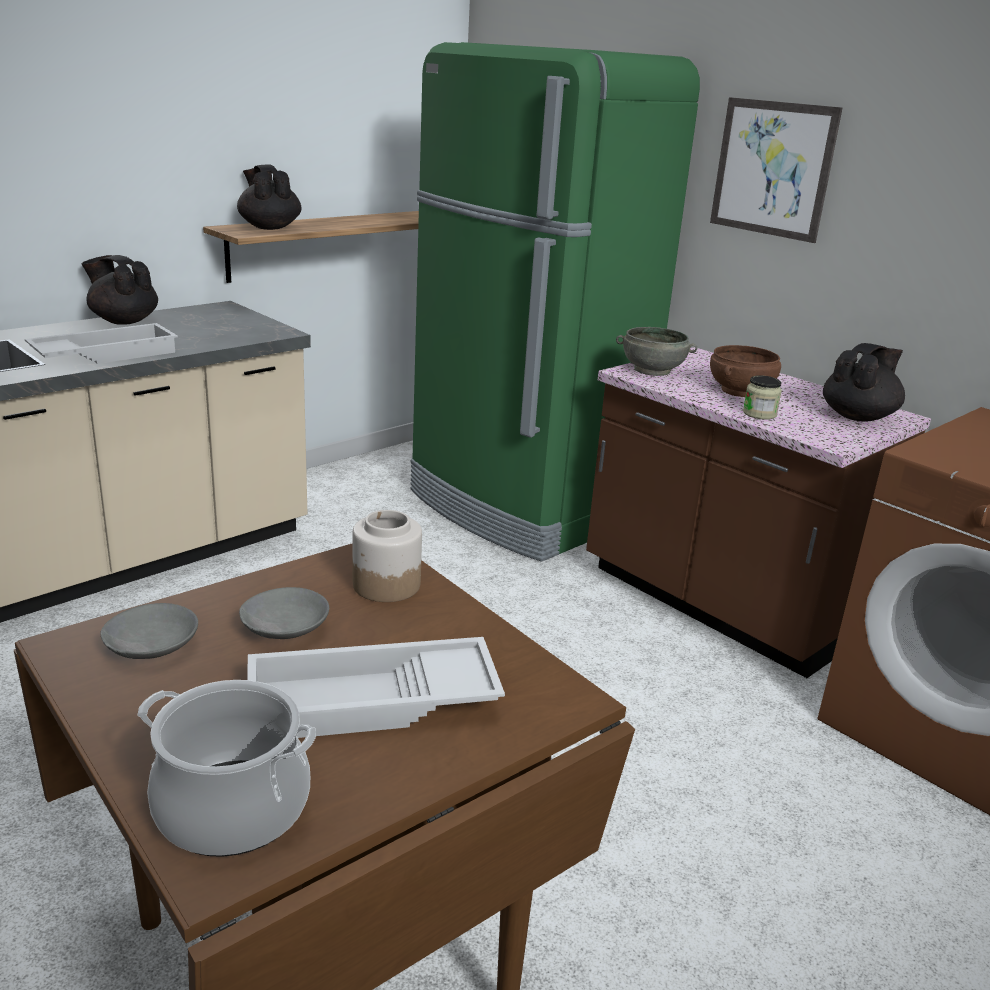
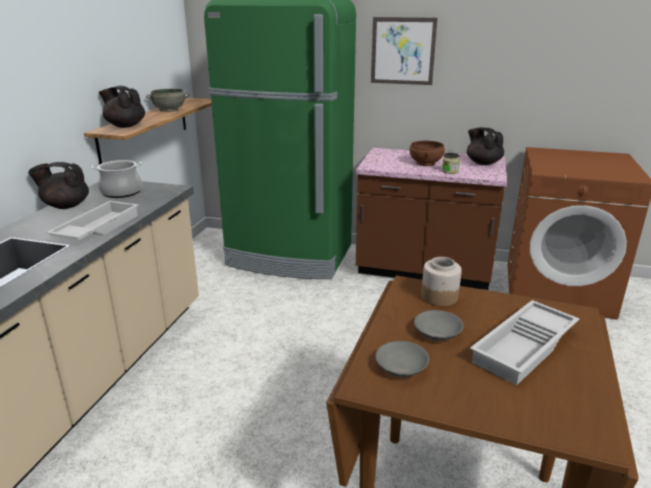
camera: 30 degrees left, 0 degrees up
(233, 807) = (558, 414): cooking pot -> cooking pot (121, 192)
(652, 370) = (377, 163): grey bowl -> grey bowl (169, 110)
(858, 417) = (483, 163): black teapot -> black teapot turned 45 degrees counterclockwise

